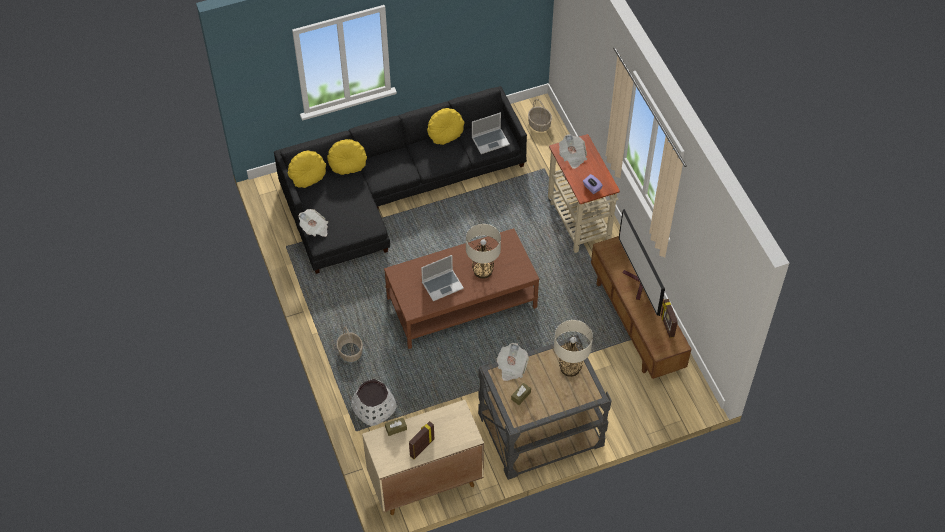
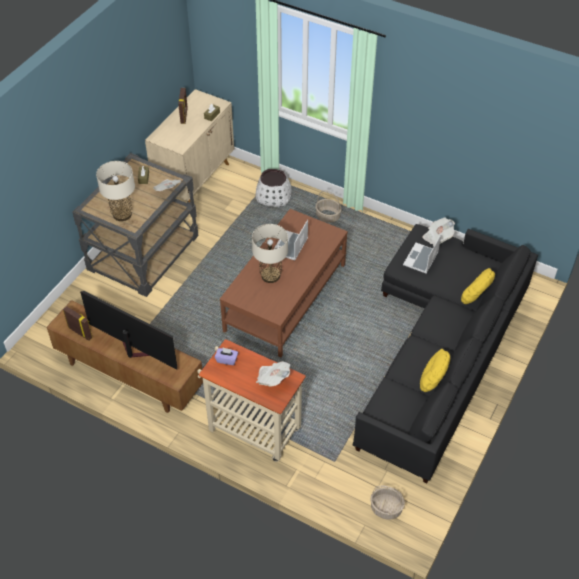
camera: 140 degrees right, 5 degrees down
(308, 180) = (491, 269): yellow pillow -> none
(490, 141) = (390, 407): laptop -> laptop (421, 259)

